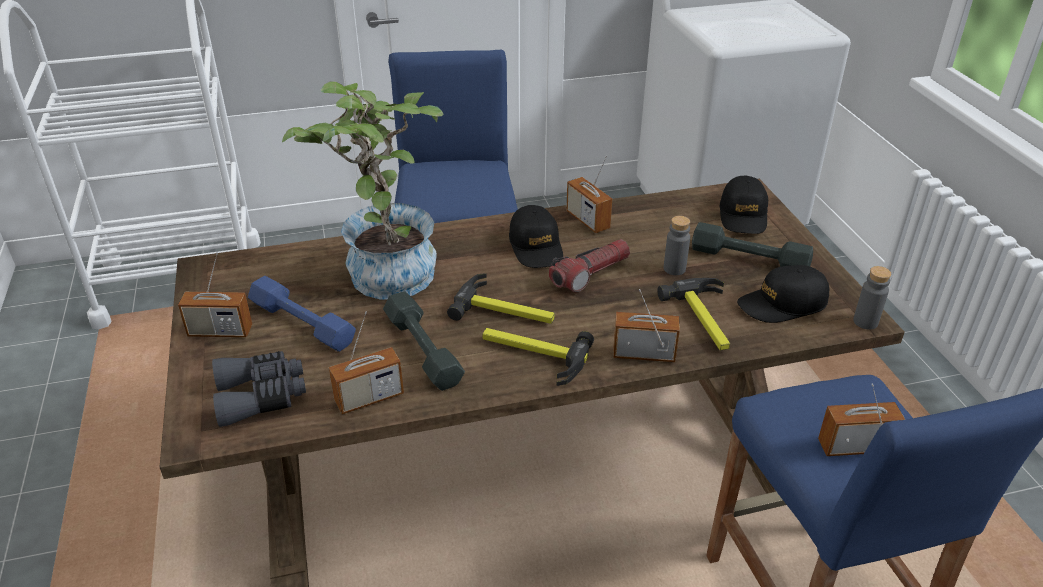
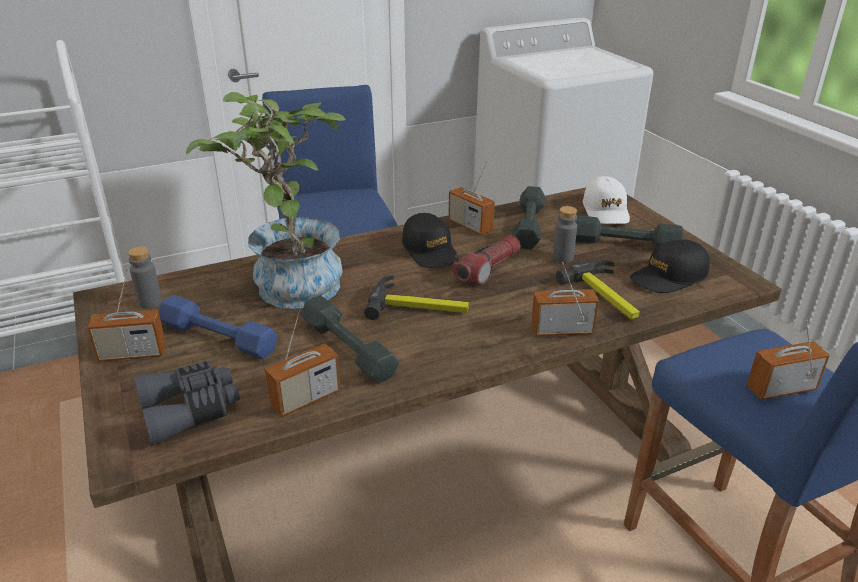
camera: 10 degrees left, 5 degrees down
(532, 355) = (457, 342): hammer -> none
(650, 226) = (528, 226): none -> grey dumbbell
(743, 215) = (606, 211): black cap -> white cap
(865, 322) = (746, 284): grey bottle -> grey bottle (150, 302)

